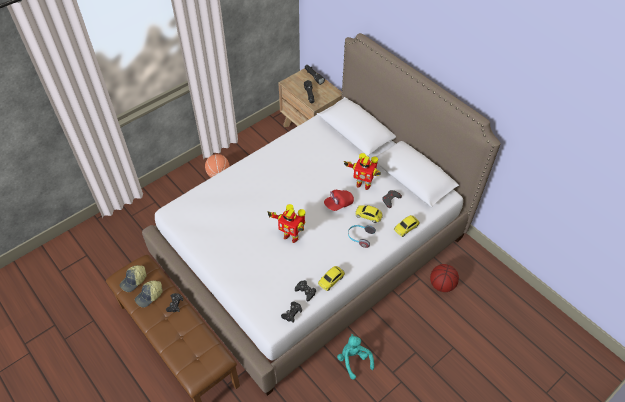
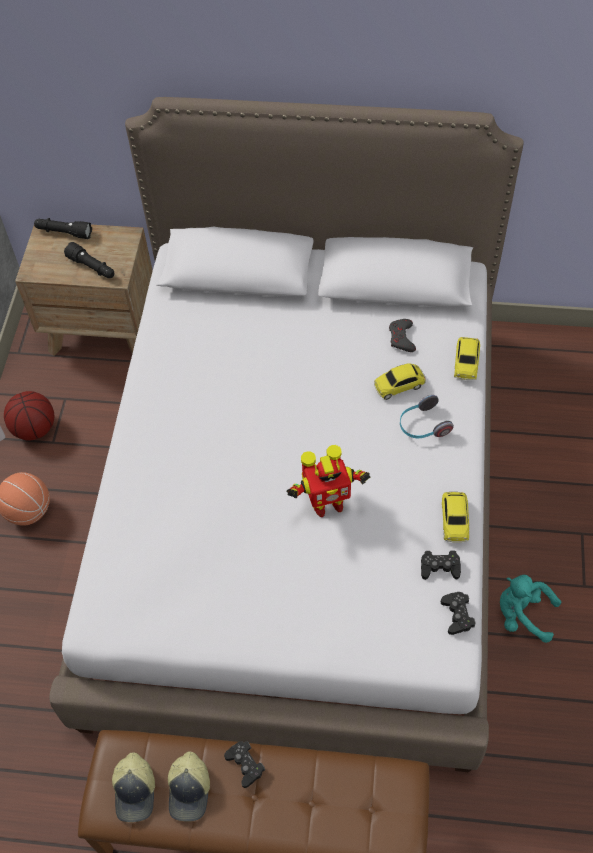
camera: 40 degrees left, 5 degrees up
(338, 204) = (339, 401): red cap -> none
(363, 184) = (339, 345): toy robot -> none
(442, 285) = (519, 415): basketball -> basketball (35, 428)

